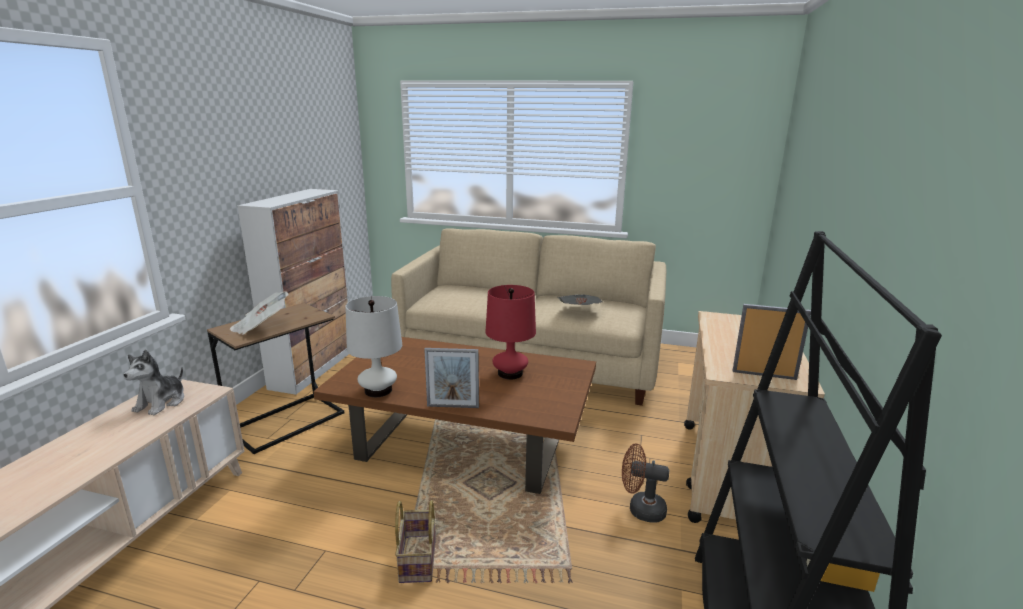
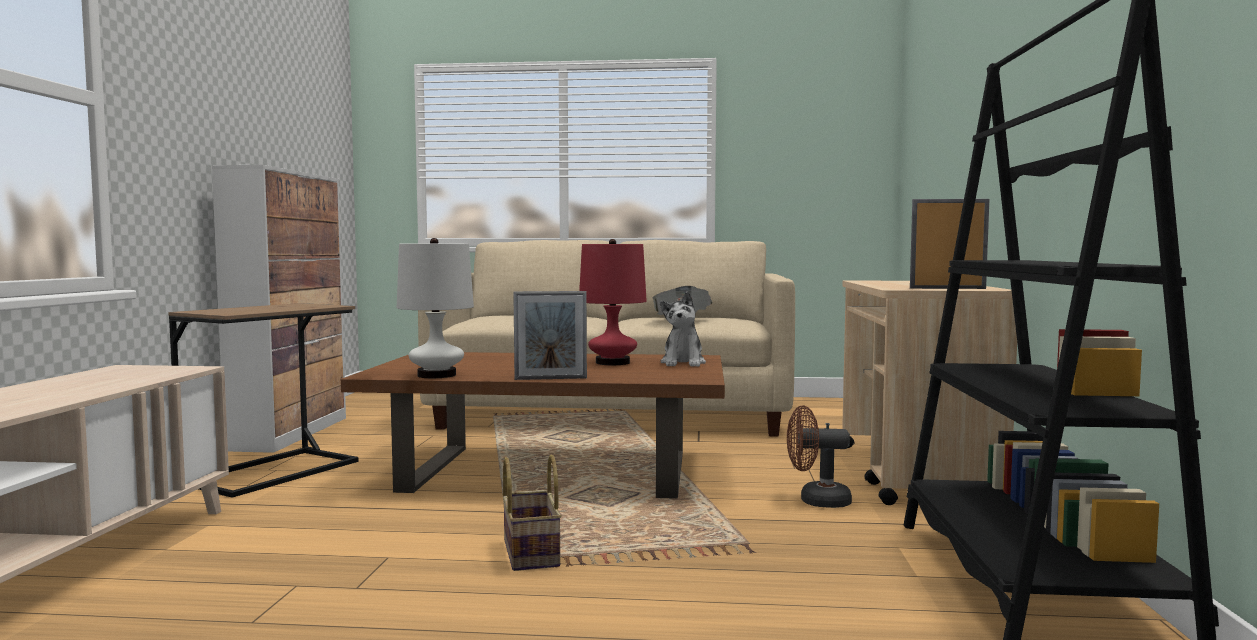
camera: 10 degrees left, 15 degrees down
(161, 403) = (120, 374): plush toy -> plush toy (683, 363)
(261, 327) = (252, 309): newspaper -> none

